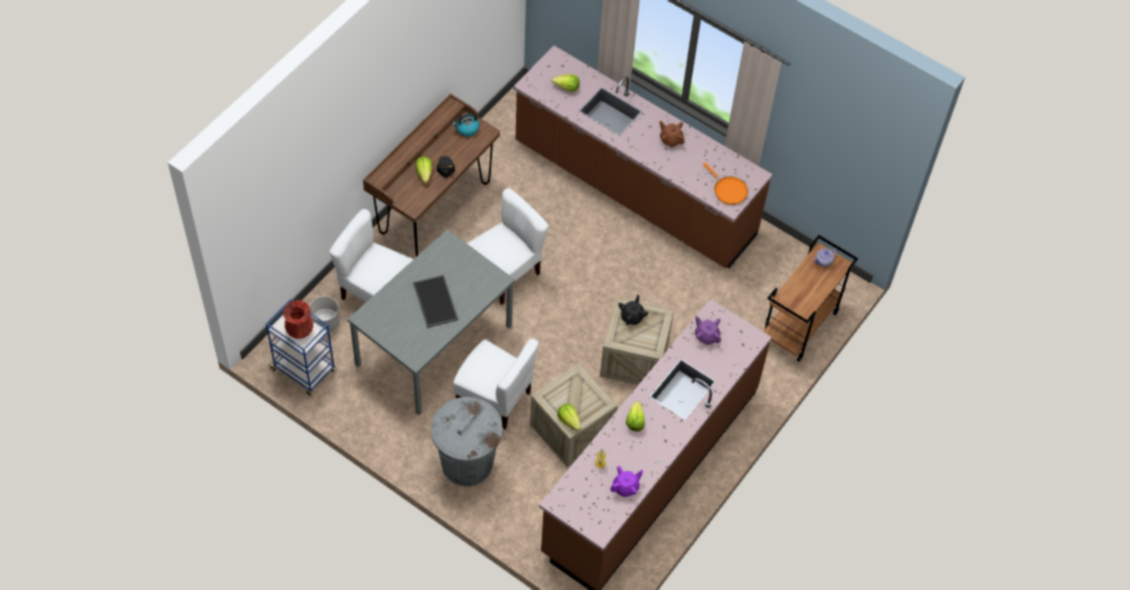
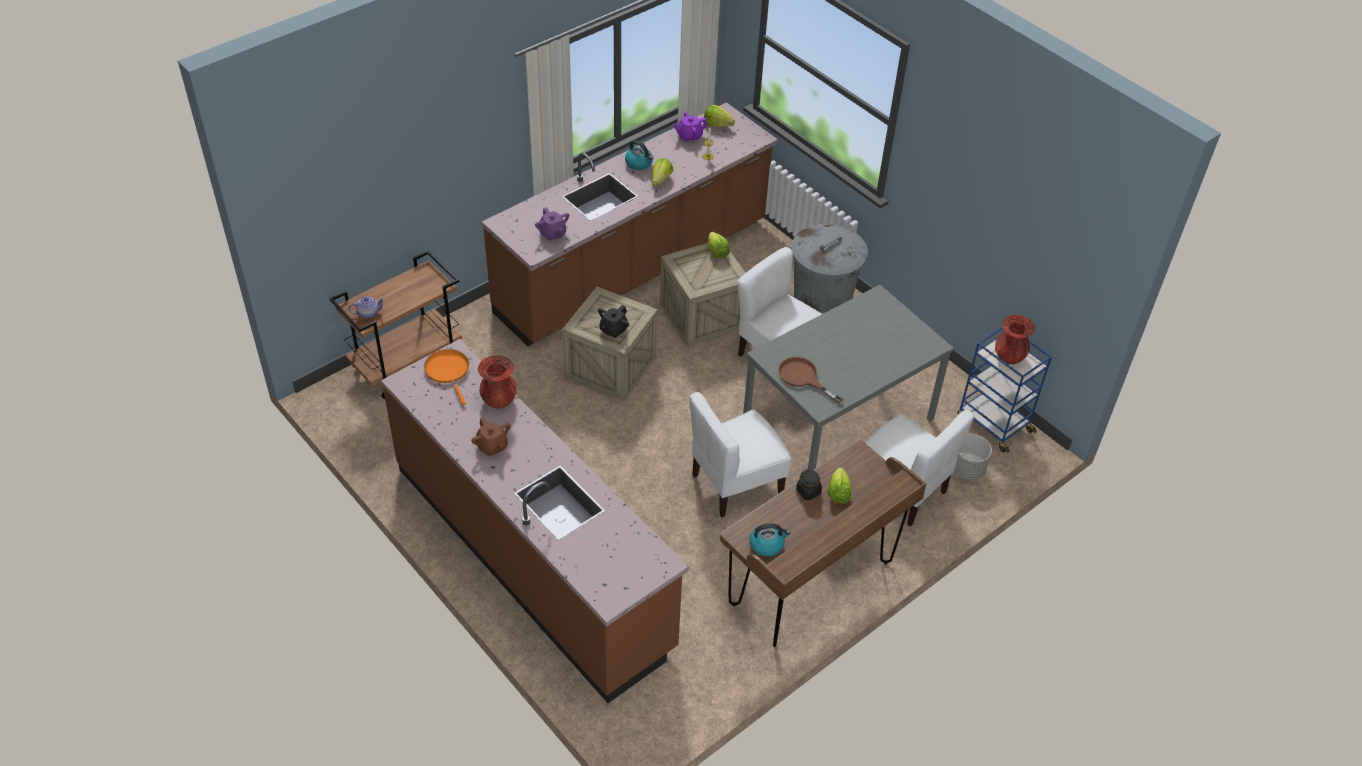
camera: 165 degrees left, 10 degrees down
(436, 301) = (845, 346): tray -> none
(465, 264) = (803, 378): none -> brown frying pan
(566, 88) = (610, 548): lettuce -> lettuce (717, 124)
(661, 438) = (639, 163): none -> kettle
(682, 175) = (498, 400): none -> red vase

